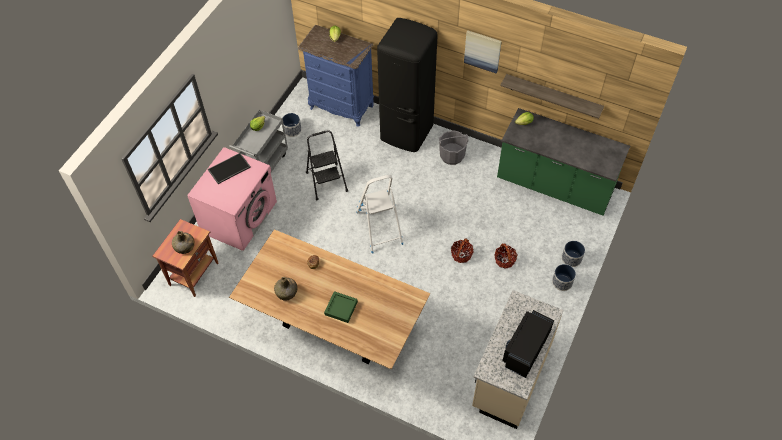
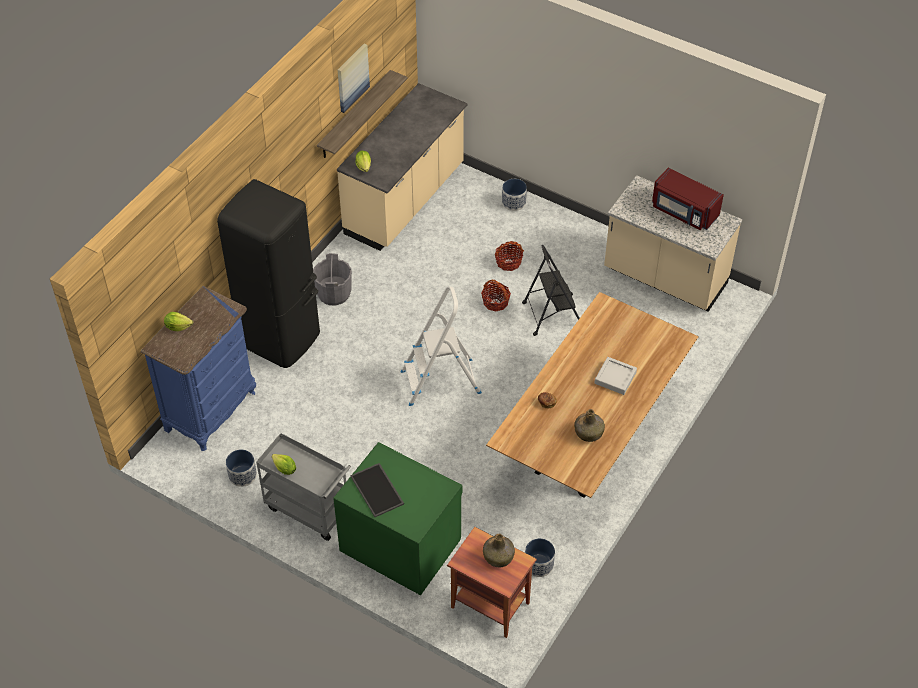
camera: 85 degrees left, 5 degrees down
(241, 219) = (400, 544): pink washing machine -> green washing machine
(326, 180) = (348, 437): black step ladder -> black step ladder (551, 314)
(341, 308) = (615, 378): green tray -> grey tray
(482, 51) = (293, 147): picture -> picture (352, 77)
(525, 349) = (684, 212): black microwave -> red microwave
(554, 187) = (405, 201): green counter -> beige counter
(562, 282) = (545, 216): planter -> planter (539, 565)

